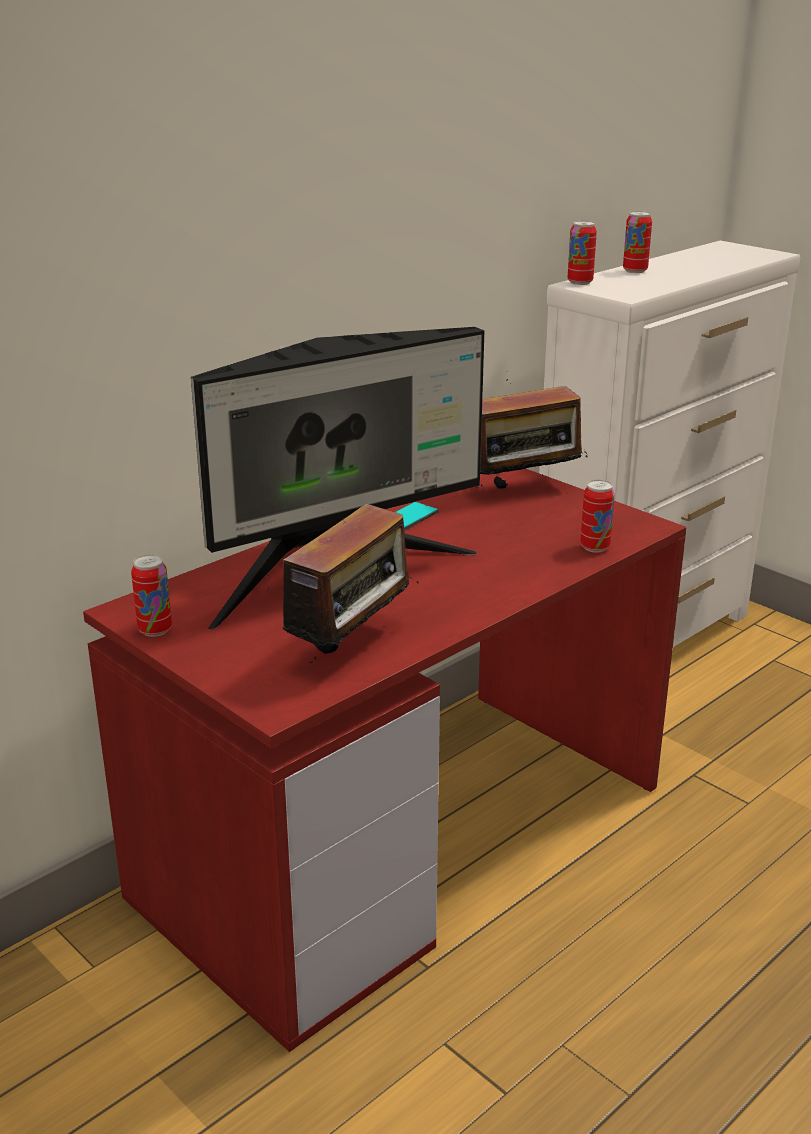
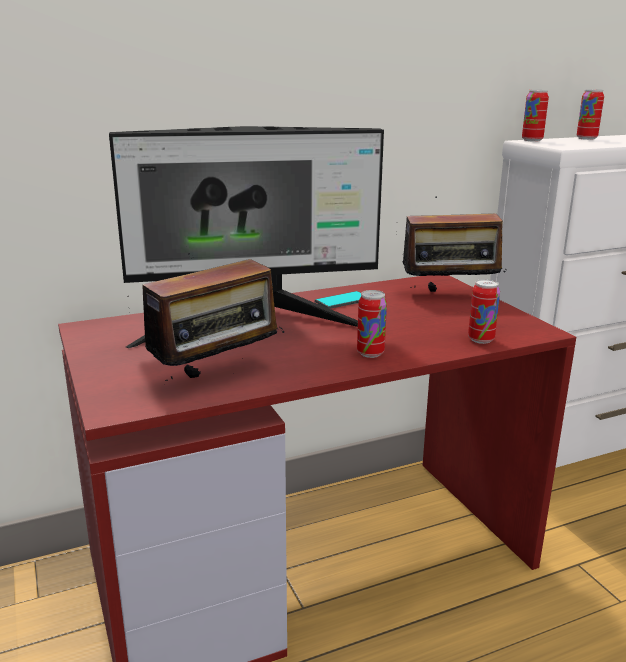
camera: 20 degrees right, 5 degrees down
(155, 630) = (89, 342): can -> can (370, 353)

